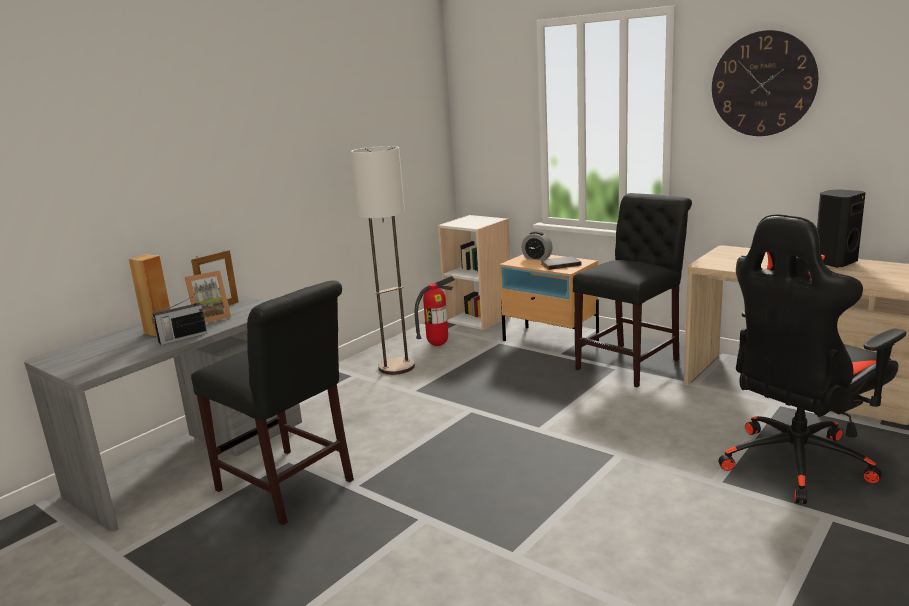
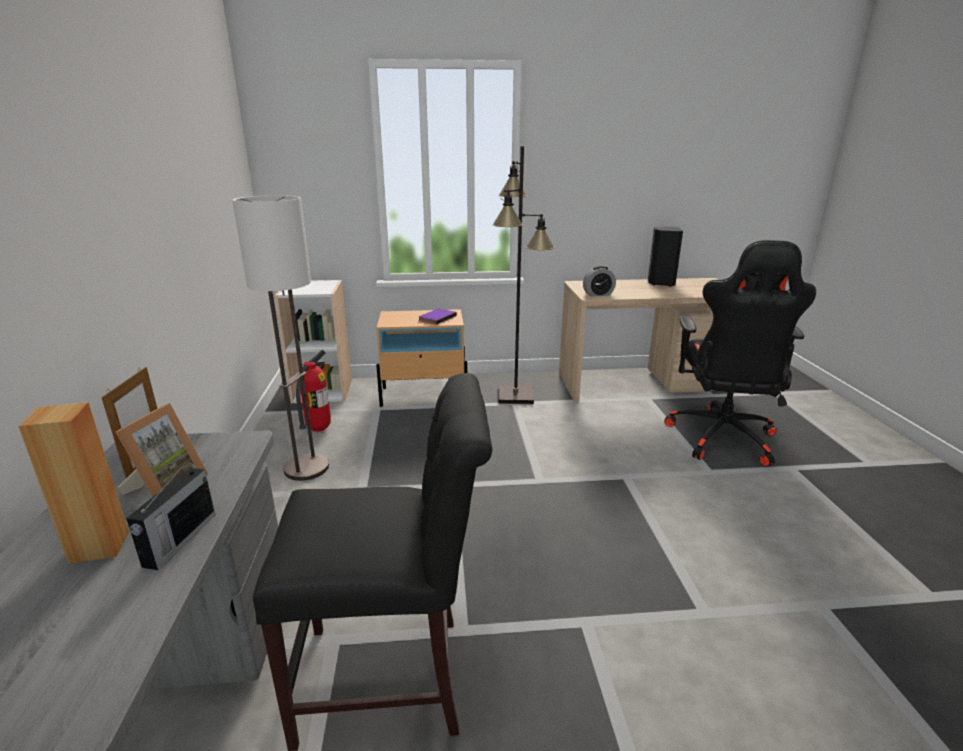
camera: 45 degrees left, 5 degrees up
(537, 258) = (403, 316): alarm clock -> alarm clock (598, 294)
(560, 264) = (436, 318): grey book -> purple book
(632, 362) = (516, 395): black chair -> black floor lamp
(763, 84) = (597, 140): wall clock -> none

